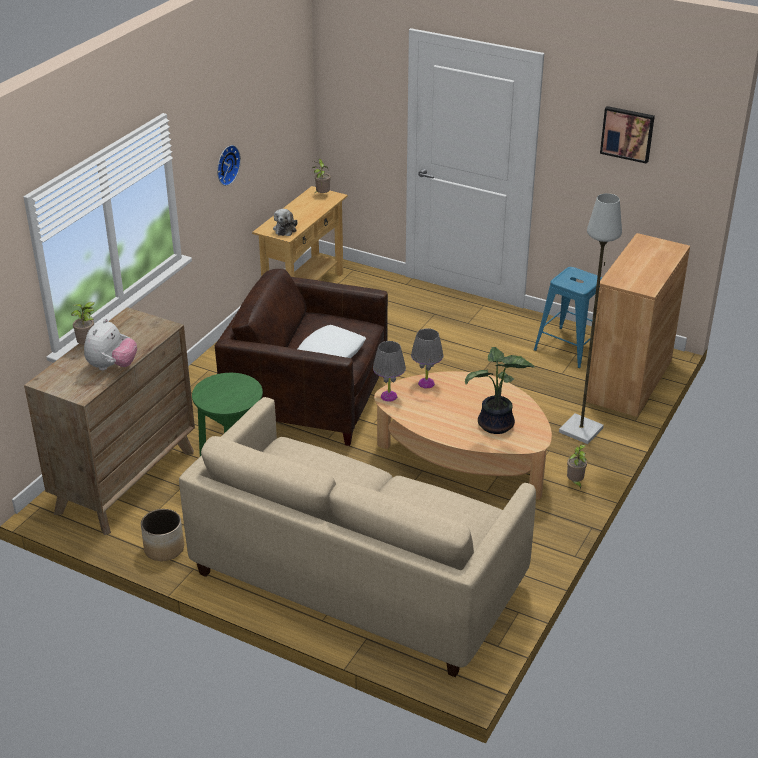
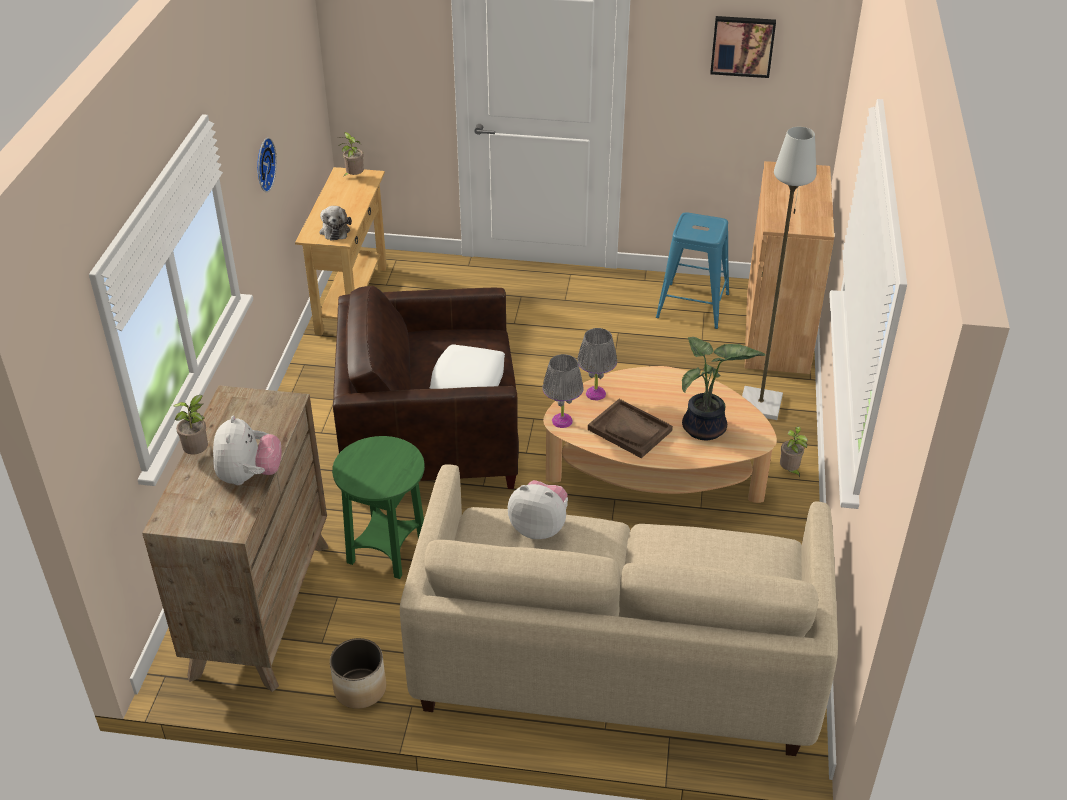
camera: 20 degrees left, 5 degrees up
(320, 459) = (539, 527): none -> plush toy
(437, 413) = (630, 430): none -> brown tray

